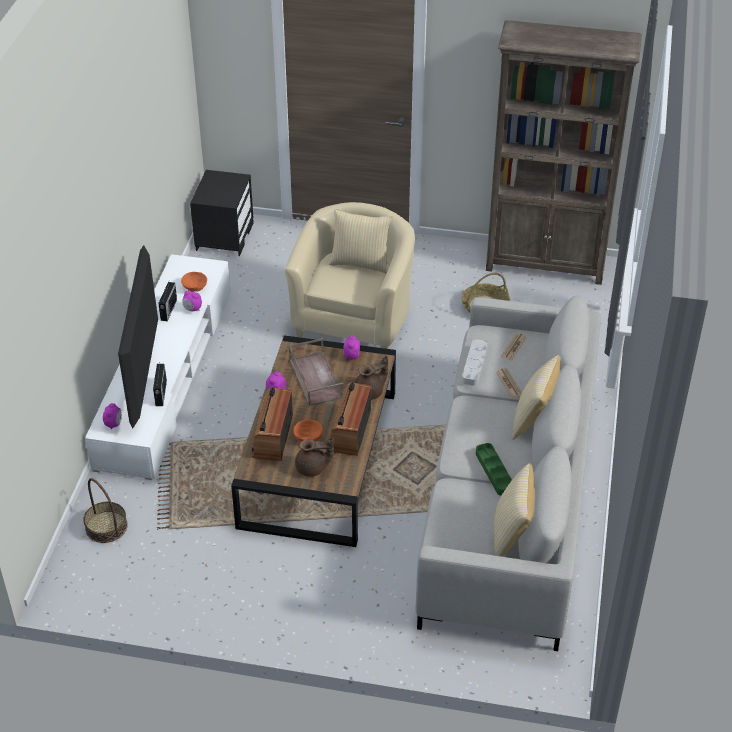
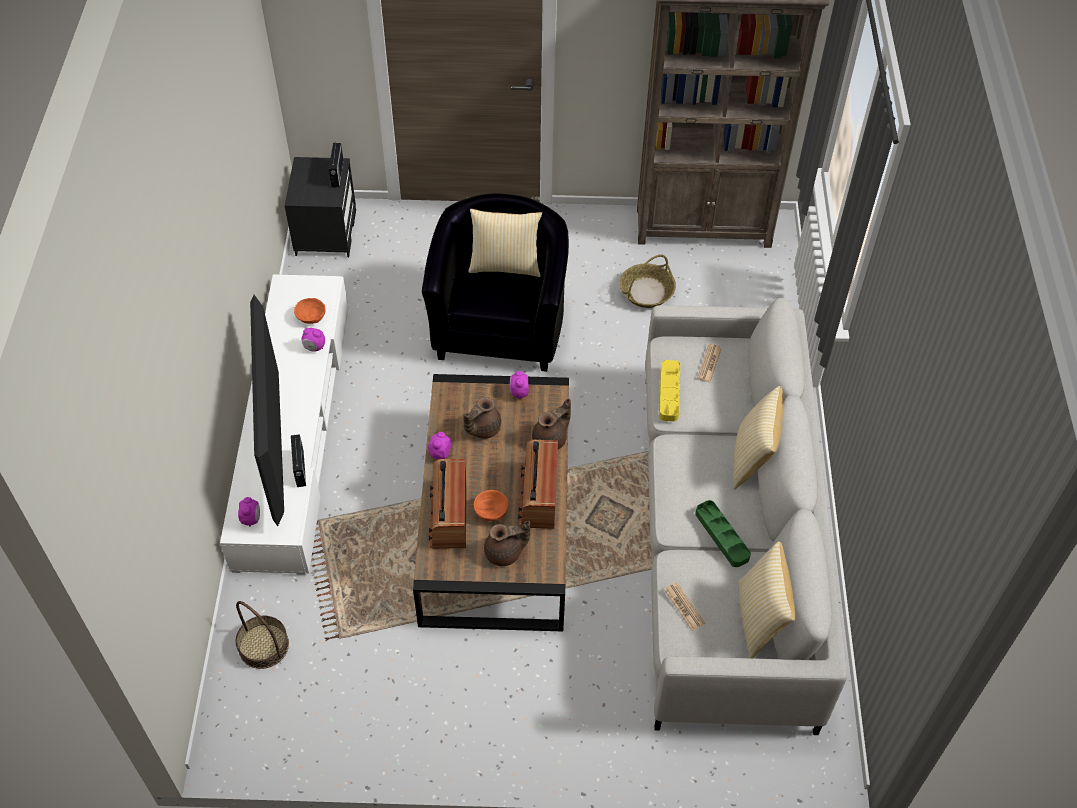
camera: 10 degrees left, 10 degrees up
(168, 310) = (285, 352): radio -> radio (337, 174)
(315, 378) = (482, 428): brown tray -> brown teapot
(354, 318) = (500, 325): beige armchair -> black armchair
(474, 365) = (669, 393): grey tray -> yellow tray
(509, 383) = (714, 413): newspaper -> newspaper (684, 606)

